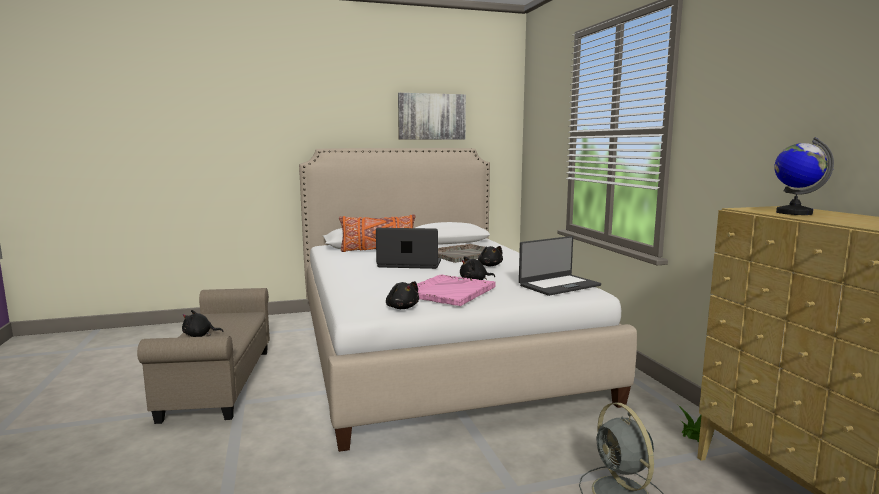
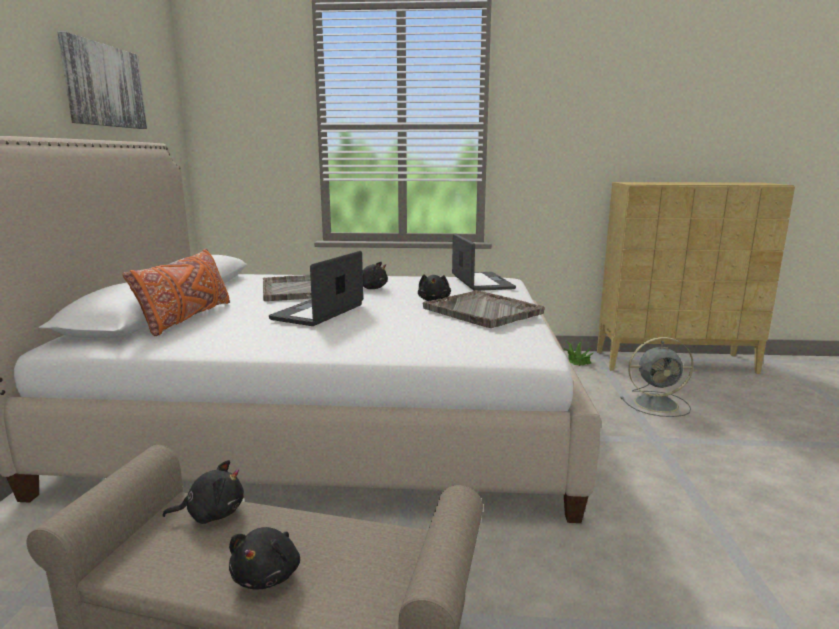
camera: 70 degrees left, 5 degrees up
(402, 307) = (529, 334): black plush toy -> black plush toy (212, 513)
(449, 292) = (483, 311): pink tray -> grey tray
(794, 213) = (659, 183): globe -> none

